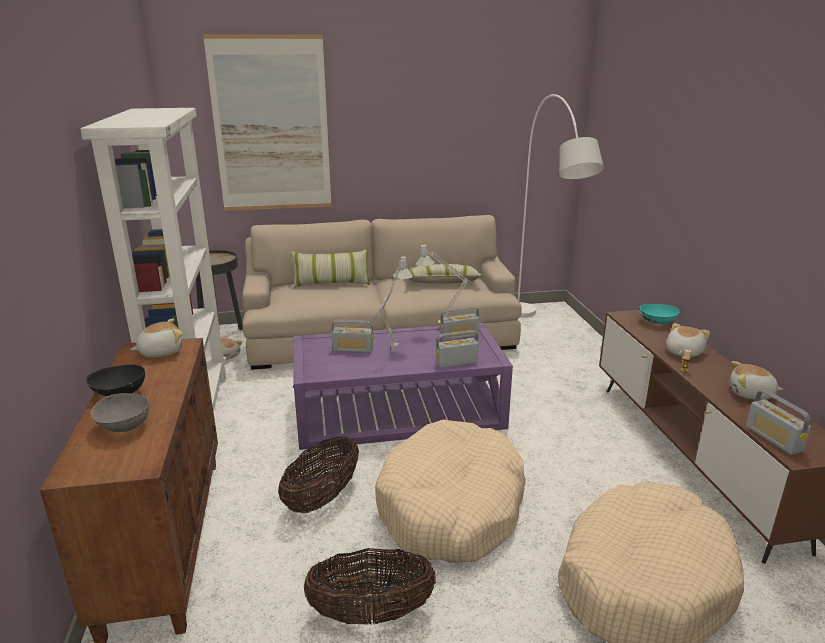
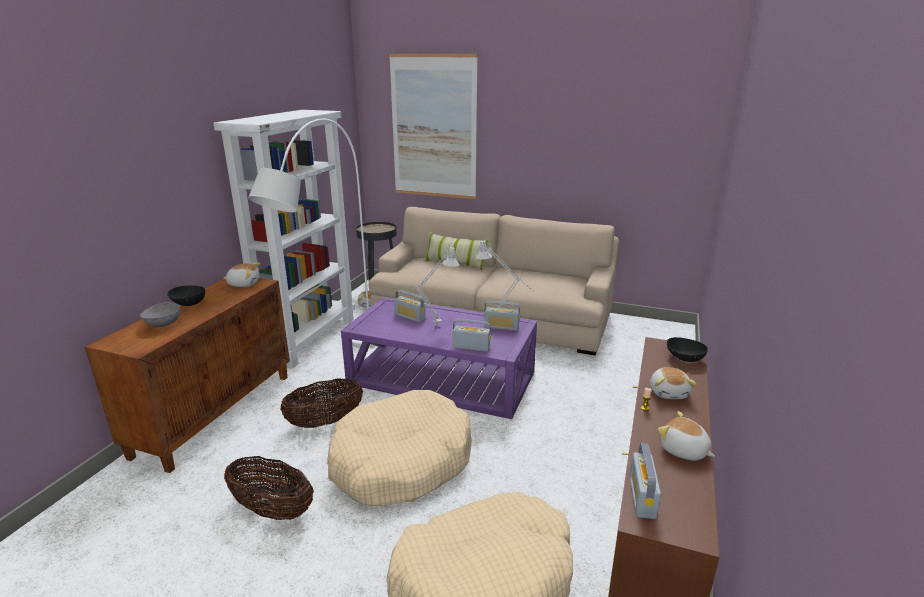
camera: 30 degrees right, 0 degrees up
(442, 282) = (543, 279): pillow -> none
(540, 335) = (633, 349): white floor lamp -> white floor lamp (333, 369)
(657, 322) = (684, 358): turquoise bowl -> black bowl
(683, 352) = (669, 392): plush toy -> plush toy turned 120 degrees clockwise

